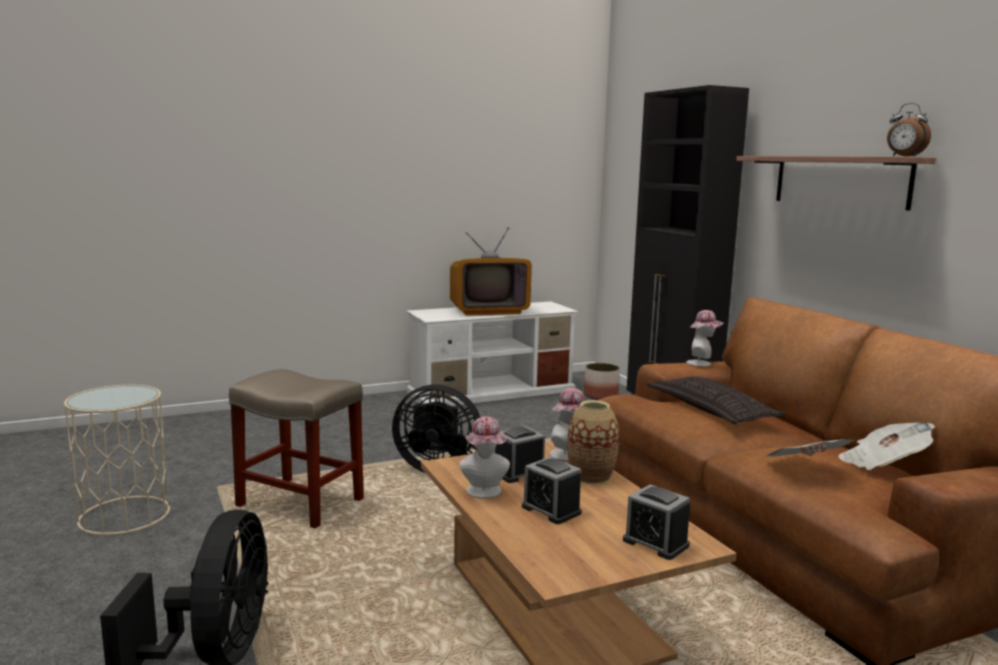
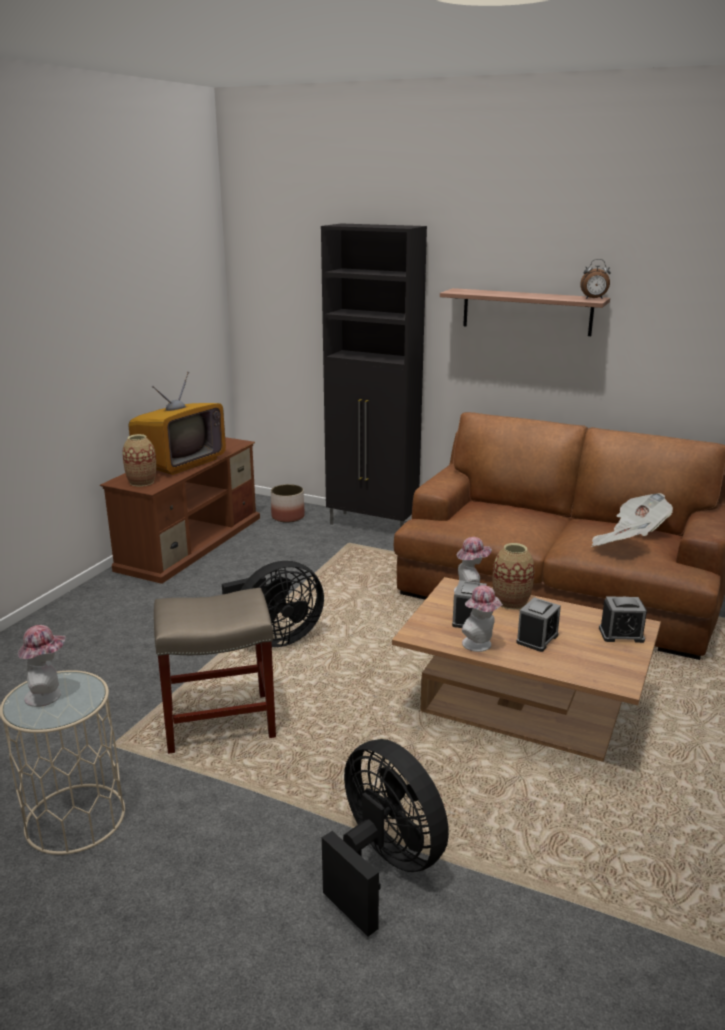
camera: 40 degrees left, 10 degrees up
(435, 314) = (141, 482): none -> vase
(492, 391) = (191, 542): white tv stand -> brown tv stand
(551, 510) = (537, 639): alarm clock -> alarm clock turned 60 degrees counterclockwise
(702, 363) = (446, 476): hat -> hat (48, 695)
(711, 410) = (495, 517): pillow -> none

